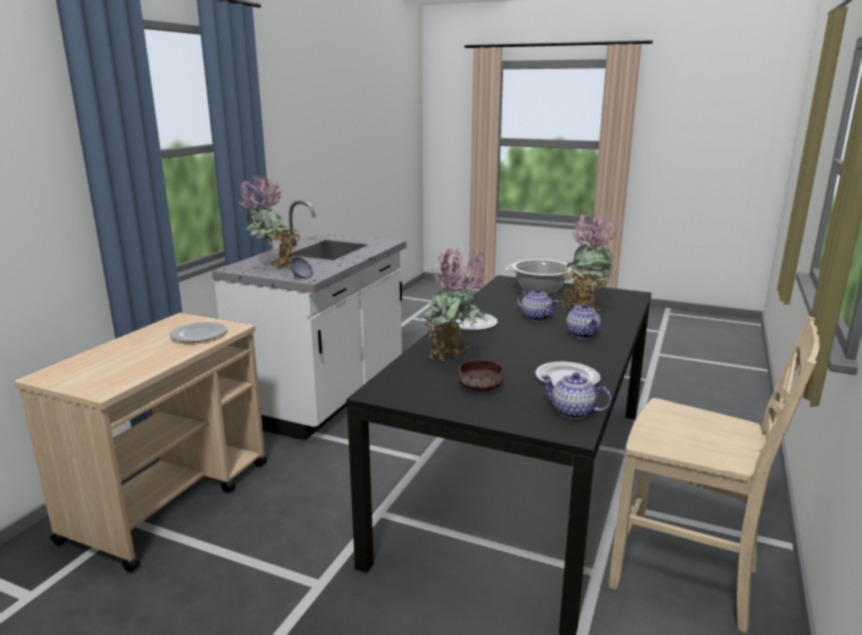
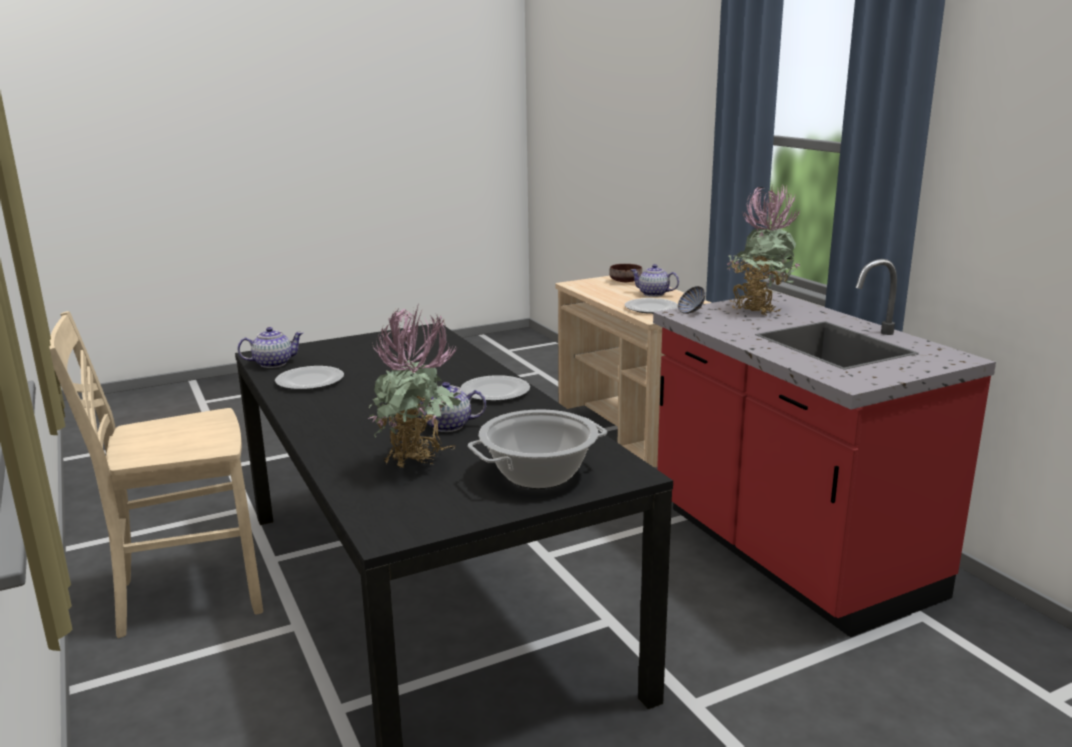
camera: 130 degrees right, 0 degrees up
(326, 395) = (788, 553): white counter -> red counter
(454, 360) = (429, 360): potted plant -> none
(479, 387) = (369, 353): brown bowl -> brown bowl (626, 281)
(582, 334) = (358, 425): teapot -> teapot (654, 294)

